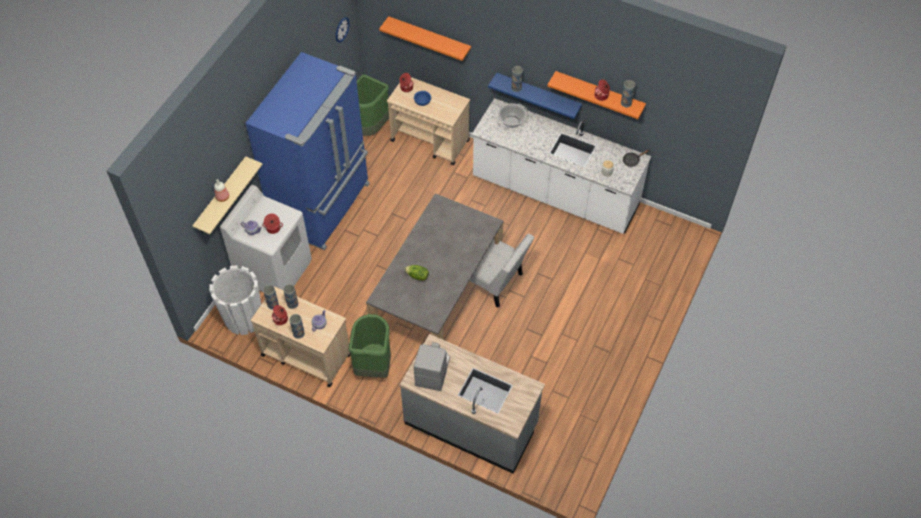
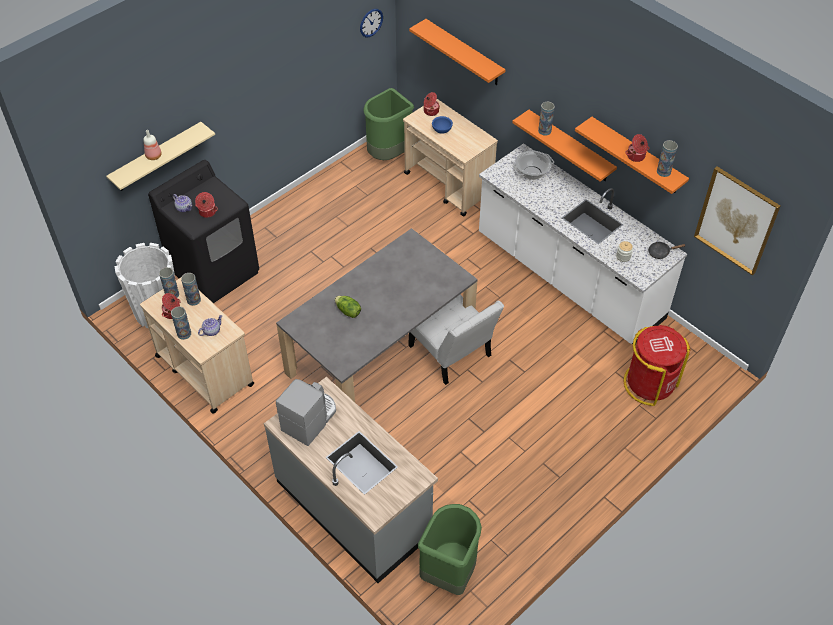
camera: 20 degrees right, 5 degrees down
(274, 270) = (215, 271): white washing machine -> black washing machine
(323, 206) = (299, 220): blue fridge -> none
(373, 366) = (272, 405): green trash can -> green trash can (449, 572)
(538, 94) = (570, 147): blue shelf -> orange shelf
(646, 260) = (649, 383): none -> red trash can
(689, 126) = (736, 220): none -> picture

